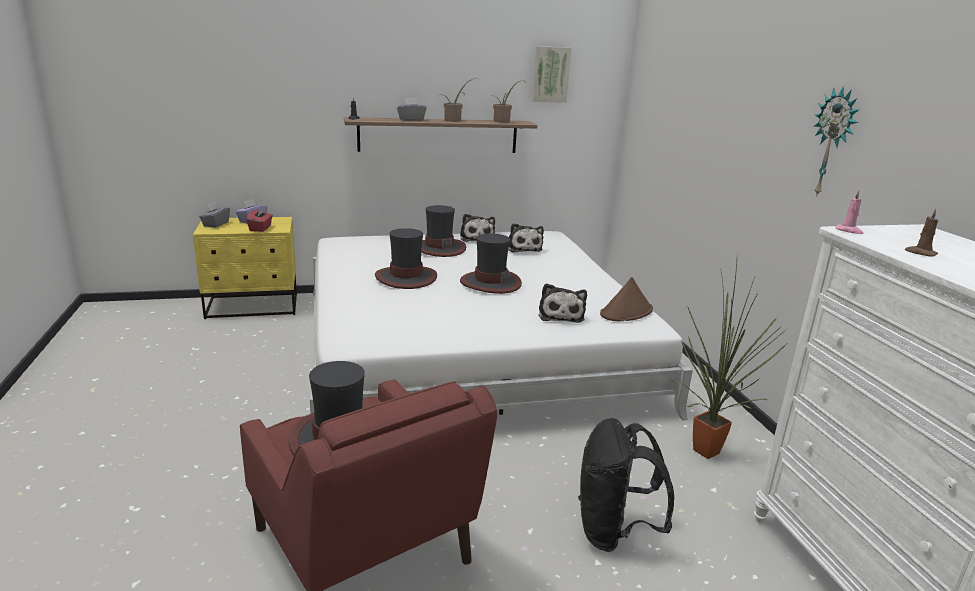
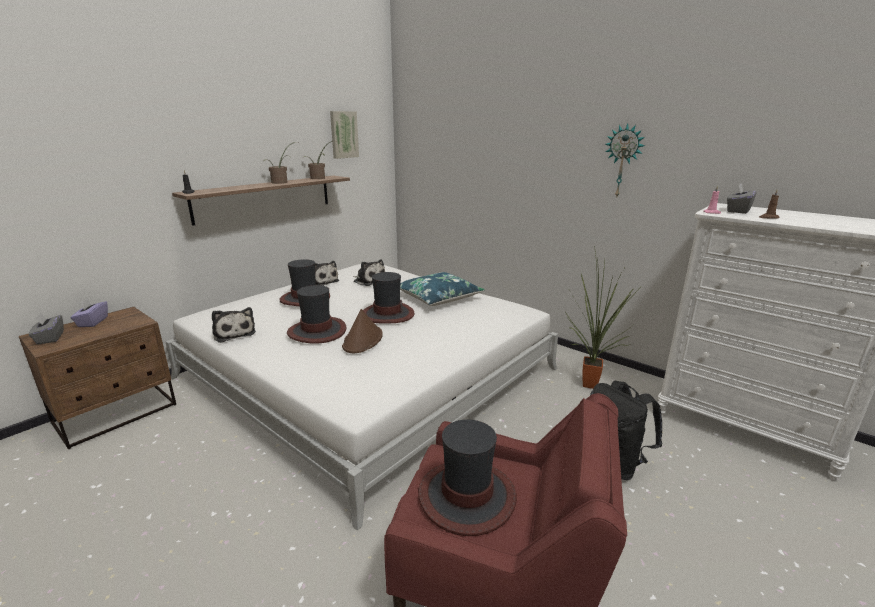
camera: 35 degrees left, 0 degrees up
(253, 306) = (117, 414): yellow nightstand -> brown nightstand
(260, 228) = (117, 327): red tissue box -> none
(411, 120) = (243, 186): grey tissue box -> grey tissue box (737, 211)
(560, 315) = (467, 323): plush toy -> plush toy (234, 333)
(572, 284) = (438, 297): none -> blue pillow
(626, 312) = (500, 307): brown hat -> brown hat (363, 340)

